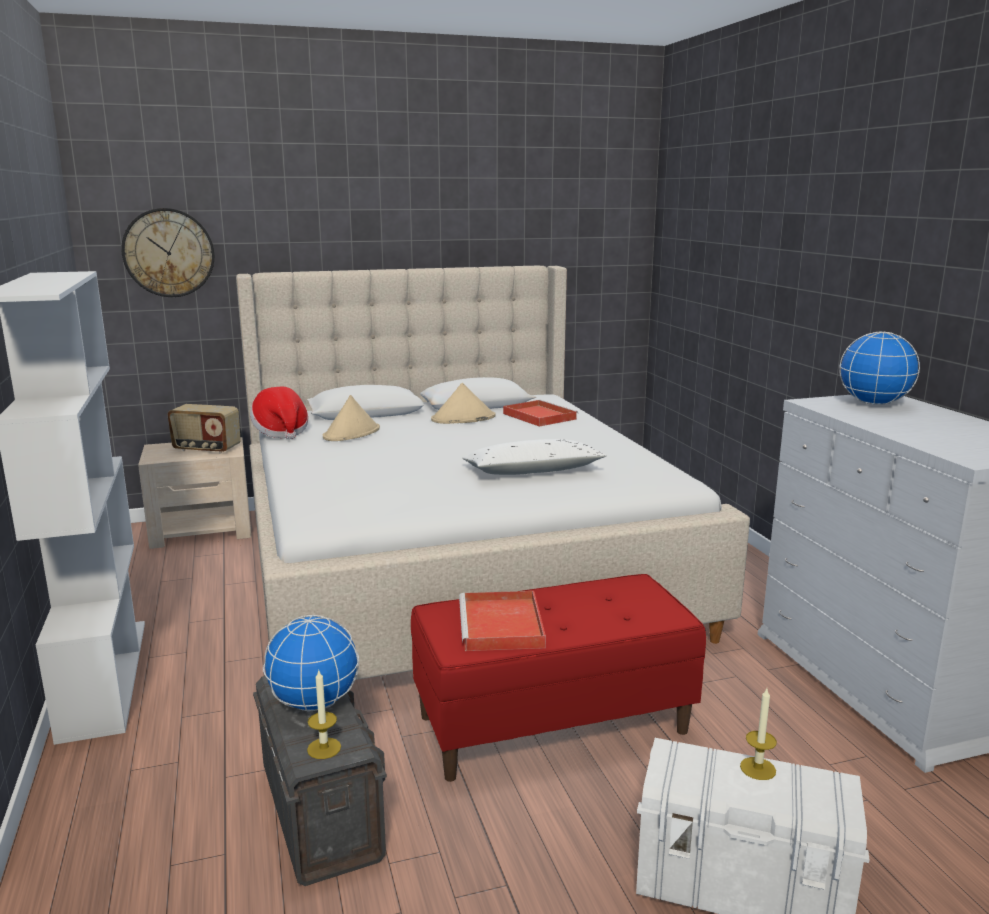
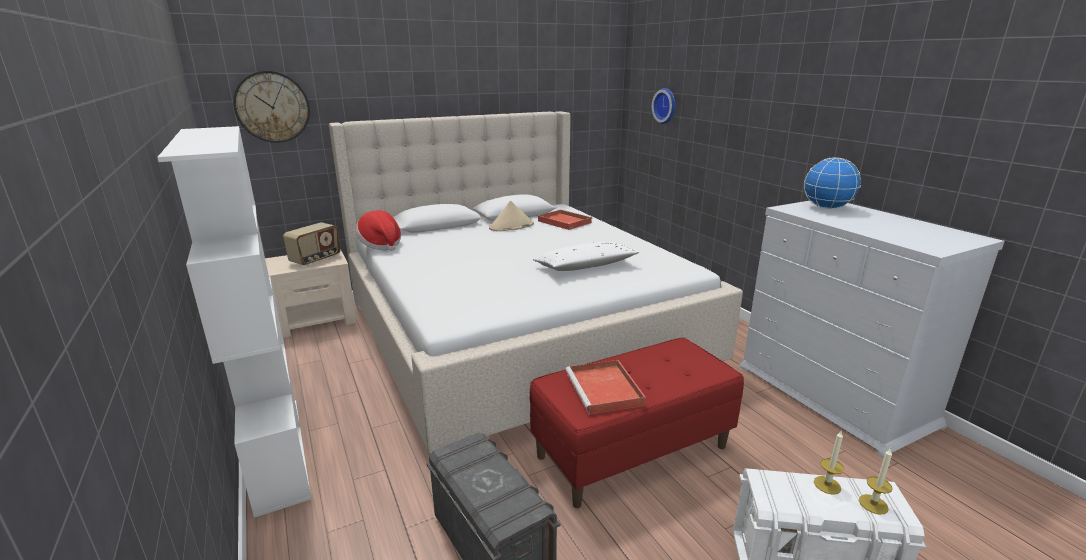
camera: 10 degrees left, 5 degrees up
(206, 449) = (316, 259): radio -> radio turned 60 degrees counterclockwise
(314, 702) = (484, 469): globe -> none
(324, 748) = (510, 510): candle -> candle (873, 504)
(352, 433) = (436, 243): beige hat -> none
(702, 260) = (666, 106): none -> wall clock

